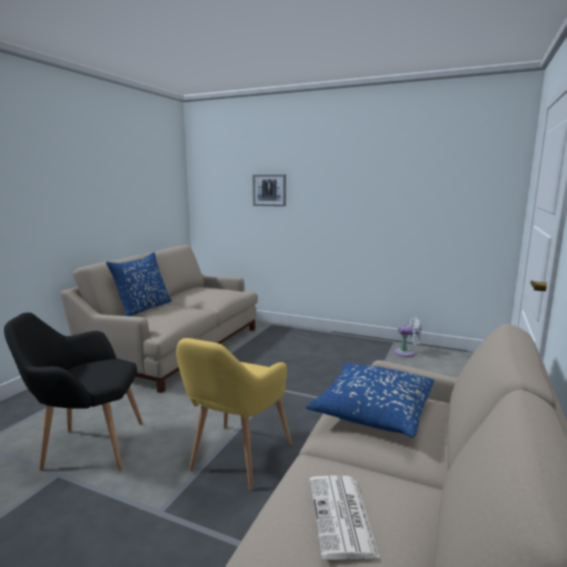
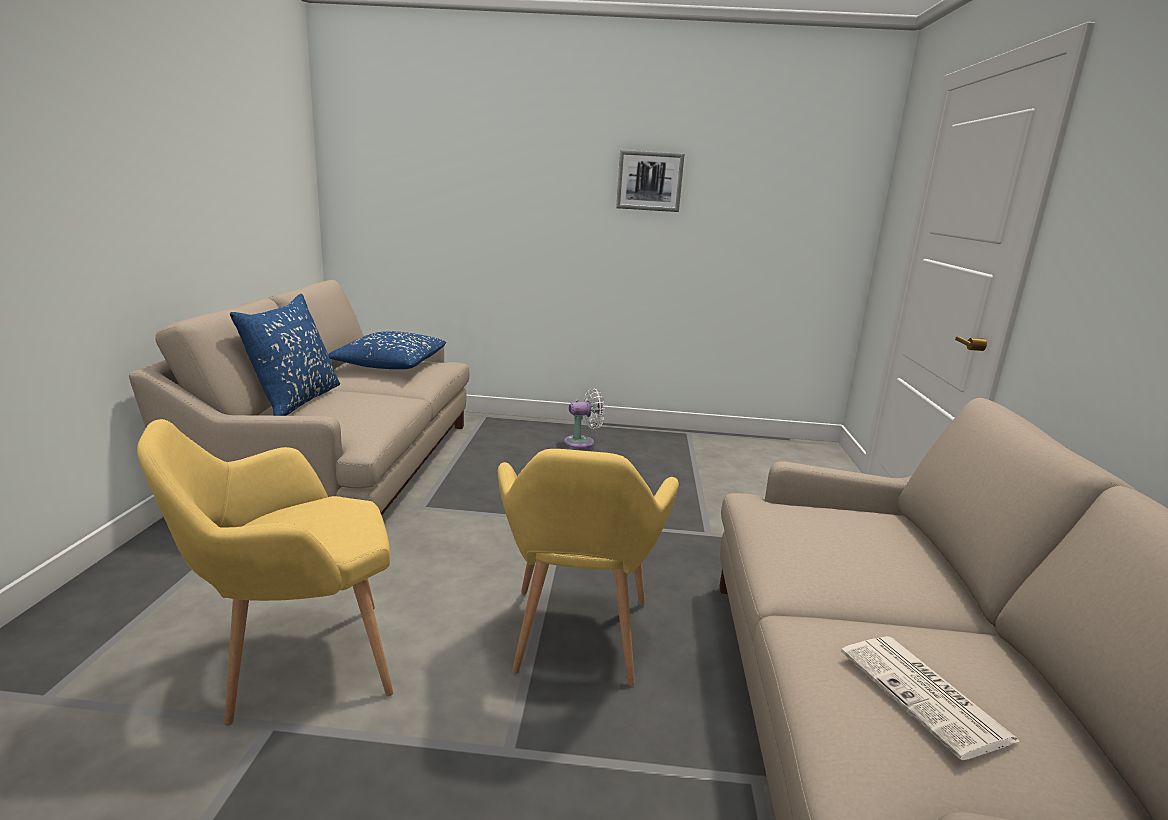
camera: 20 degrees left, 5 degrees up
(87, 447) = (294, 666): black armchair -> yellow armchair
(269, 190) = (483, 185): picture -> picture (649, 181)
(373, 410) = (820, 536): blue pillow -> blue pillow (390, 364)
(407, 353) = (715, 448): white fan -> white fan (582, 442)

